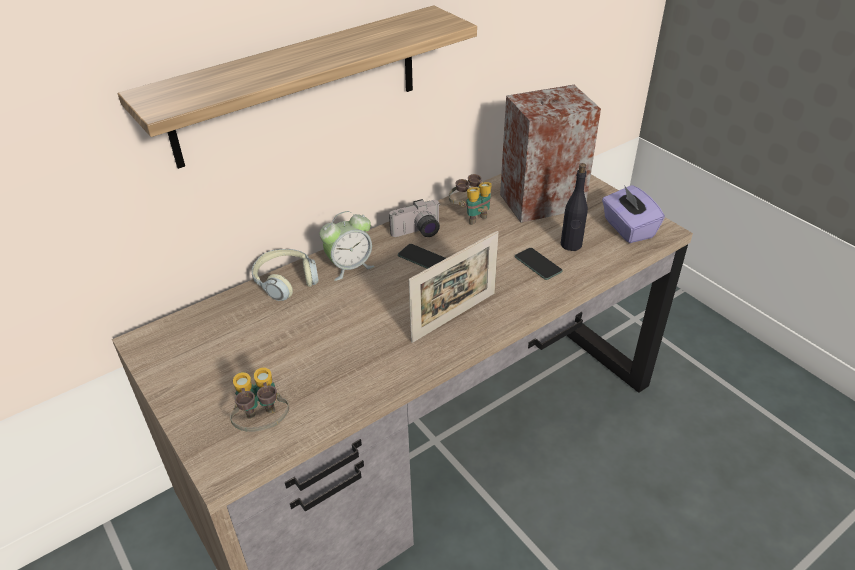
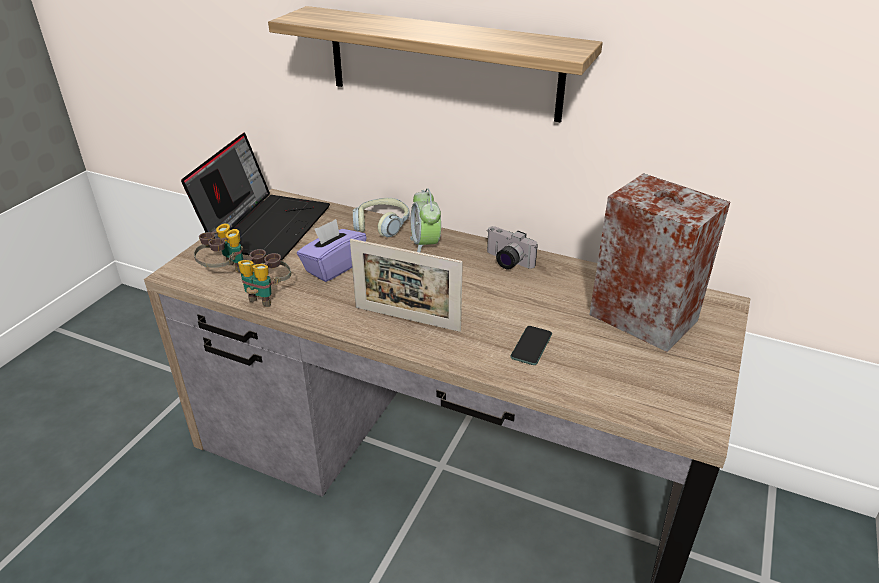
camera: 60 degrees right, 5 degrees down
(196, 365) = (266, 225): none -> laptop
(349, 267) = (425, 245): alarm clock -> alarm clock turned 45 degrees clockwise
(422, 258) = (472, 276): phone -> none
(471, 215) = (565, 281): binoculars -> binoculars (267, 296)
(571, 245) = (588, 359): black bottle -> none
(627, 228) = (667, 395): purple tissue box -> purple tissue box (333, 267)

